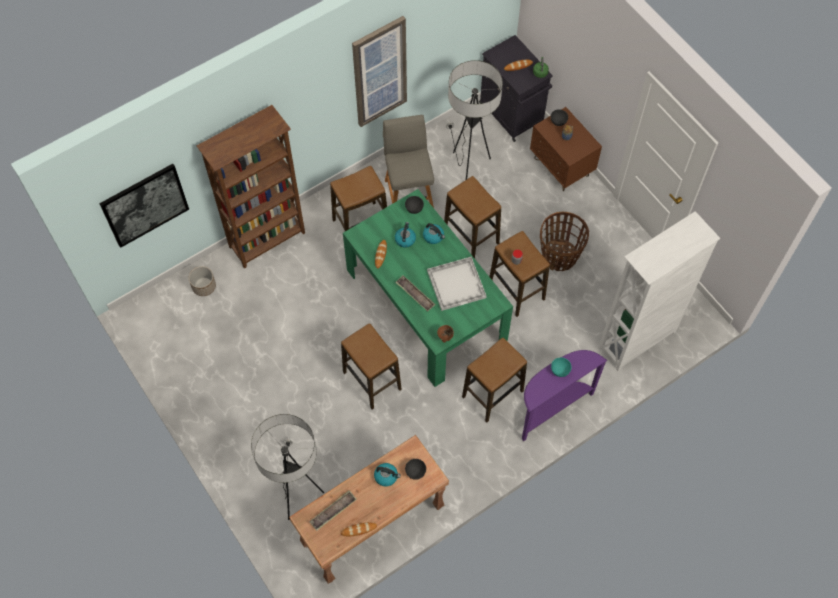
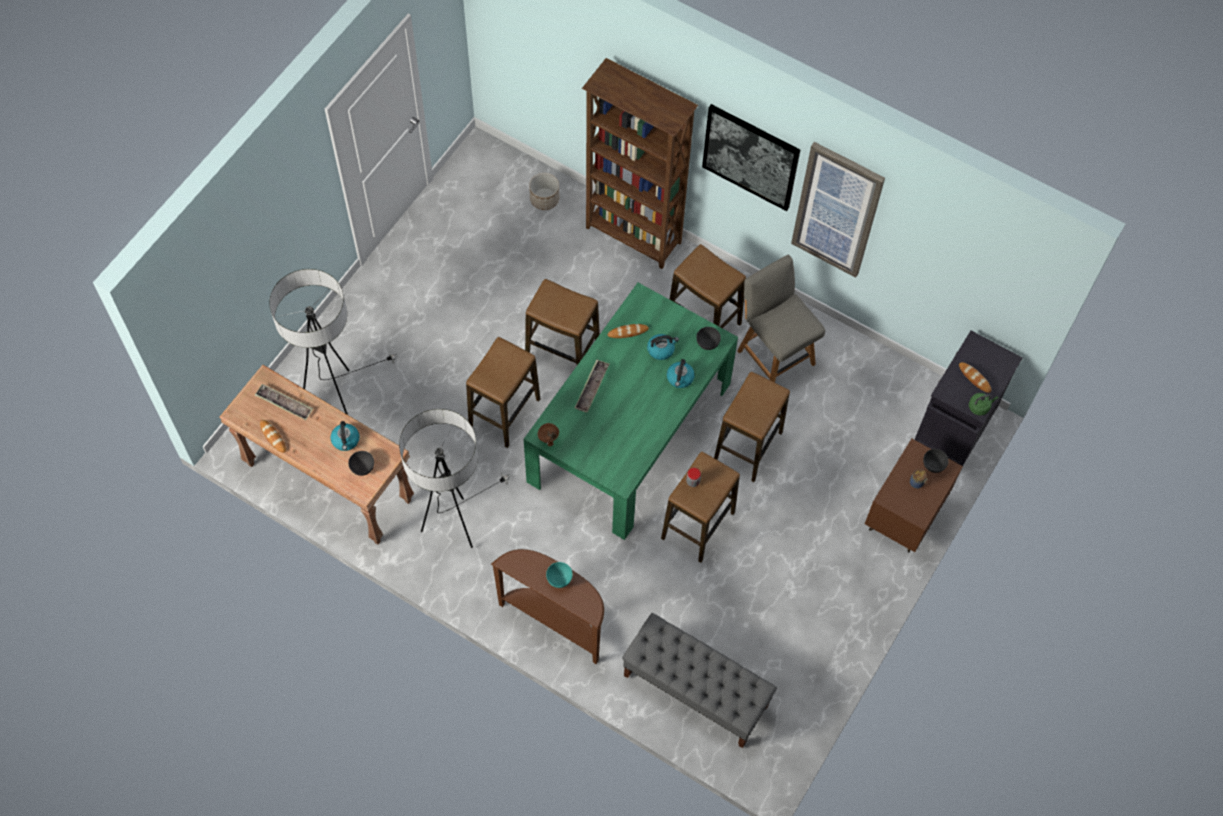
camera: 65 degrees right, 0 degrees up
(145, 205) = (541, 61): picture -> picture (750, 156)
(408, 192) = (774, 355): grey chair -> grey chair turned 90 degrees counterclockwise
(456, 283) = (628, 426): white tray -> none
(468, 164) = (850, 406): floor lamp -> floor lamp (455, 525)
(492, 394) = (545, 549): stool -> stool (562, 352)
(551, 408) = (555, 622): purple console table -> brown console table
(559, 256) = (771, 558): basket -> none
(635, 340) = (695, 690): white bookcase -> grey bench

